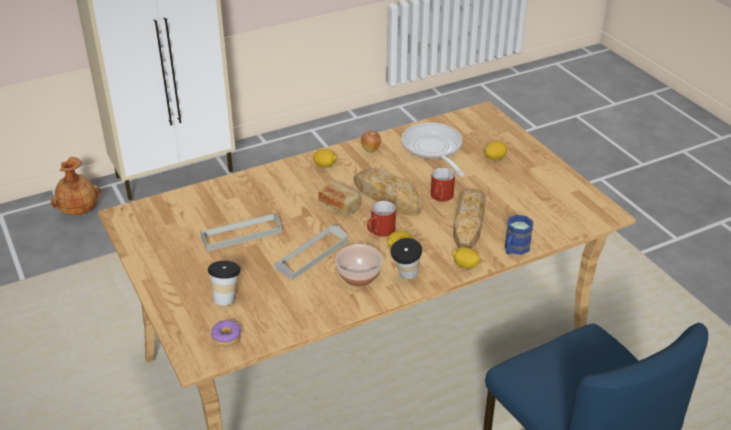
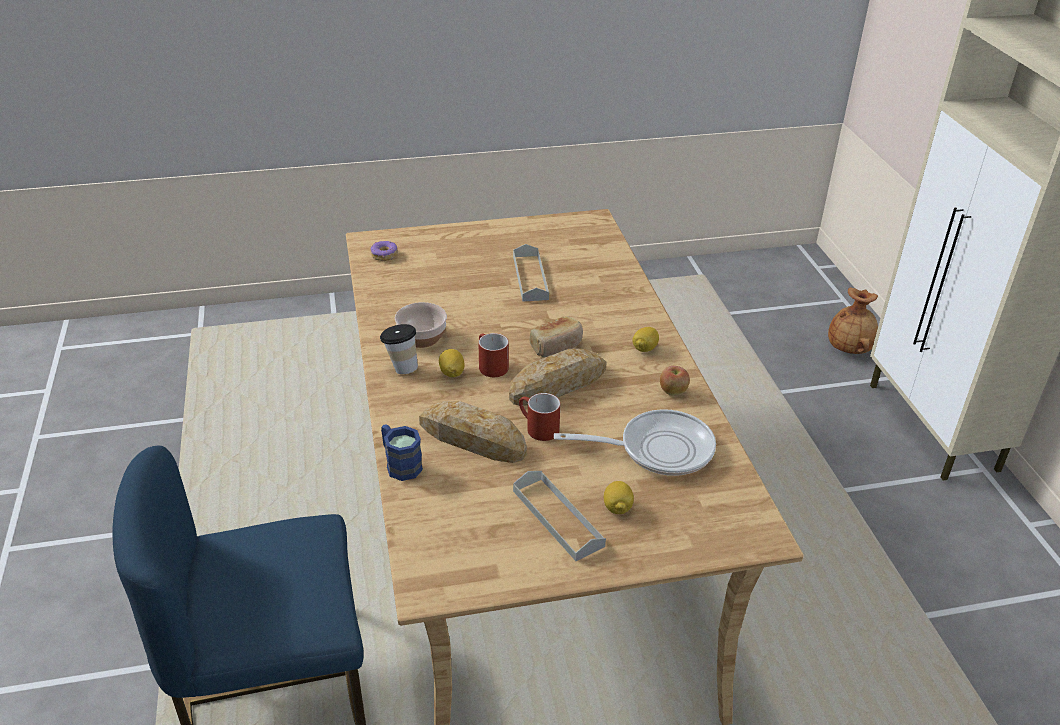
camera: 105 degrees right, 0 degrees up
(227, 297) = (437, 260): cup -> none
(312, 255) = (473, 314): grey tray -> grey tray (557, 518)
(465, 265) = (394, 415): lemon -> none

